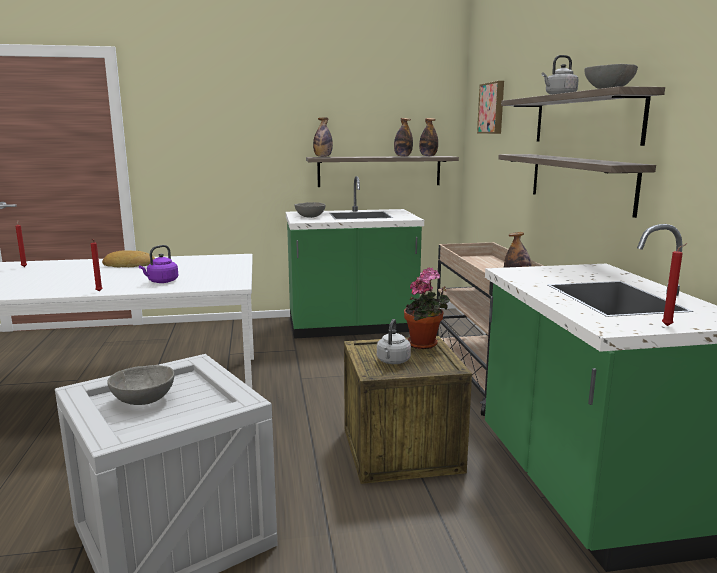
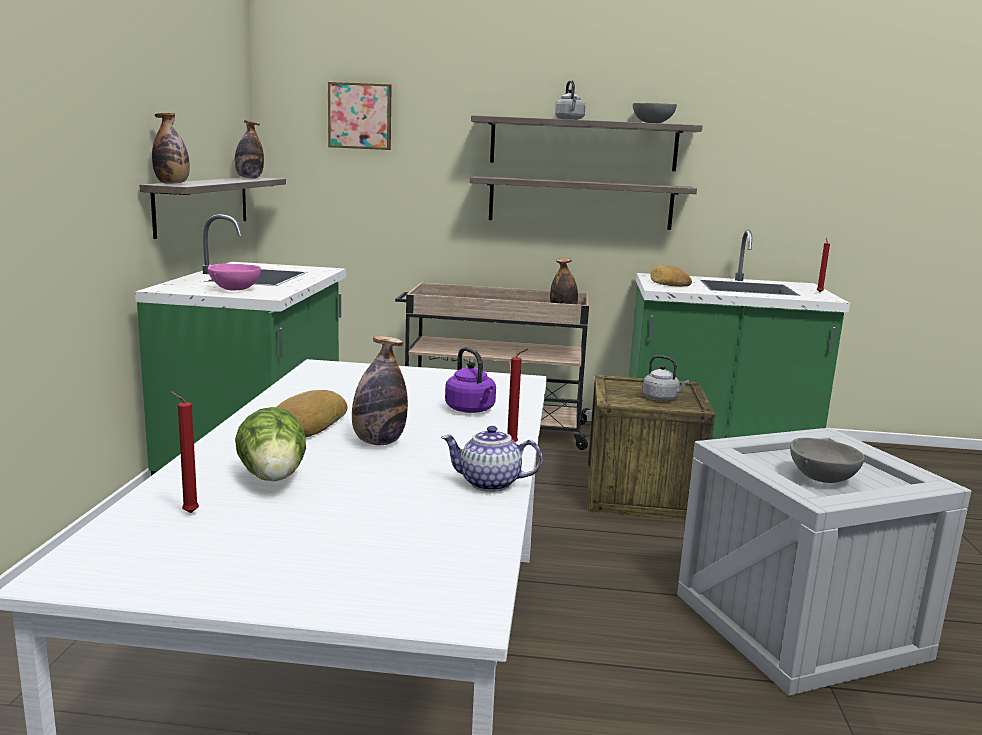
camera: 75 degrees left, 0 degrees up
(40, 292) = (489, 484): none -> teapot
(57, 269) = (274, 479): none -> lettuce
(310, 217) = (235, 289): grey bowl -> pink bowl
(403, 156) = (235, 179): bottle -> bottle (378, 442)
(425, 344) = (622, 382): potted plant -> none
(555, 272) = (668, 283): none -> bread

